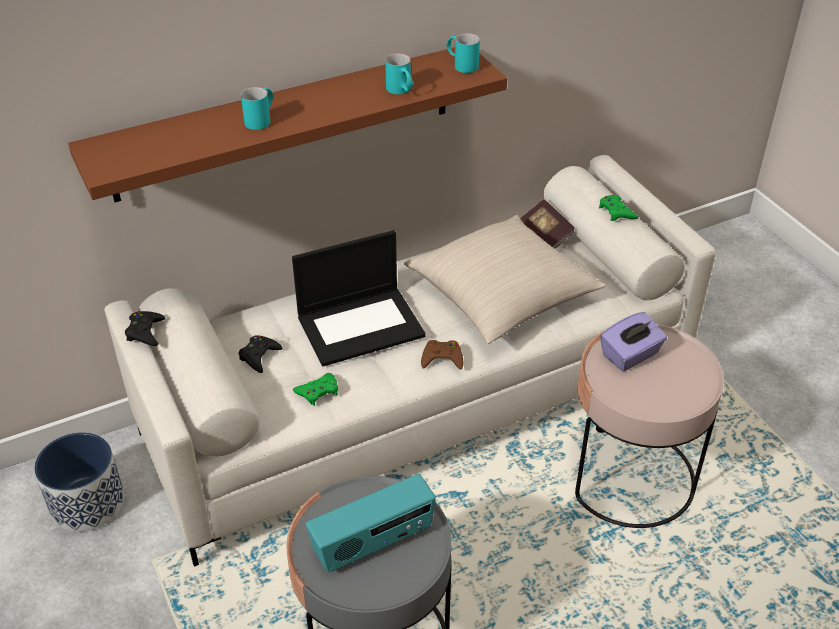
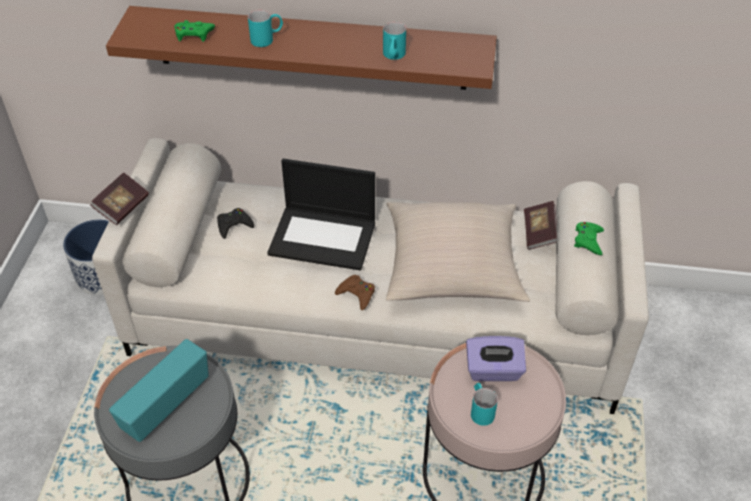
camera: 35 degrees right, 5 degrees up
(145, 332) = (152, 170): black game controller -> none
(149, 381) = (122, 207): none -> book
(318, 392) = (247, 273): green game controller -> green game controller (194, 34)
(373, 543) = (165, 405): radio -> radio turned 120 degrees clockwise
(461, 65) = (467, 52): turquoise mug -> turquoise mug (480, 410)

